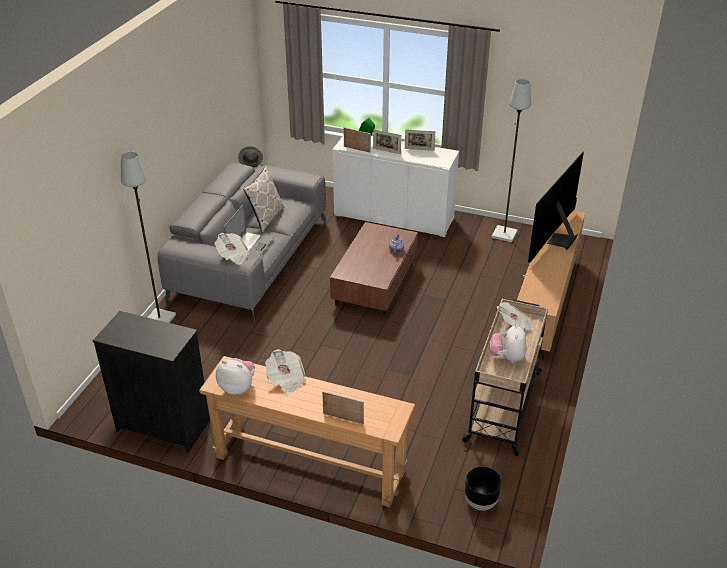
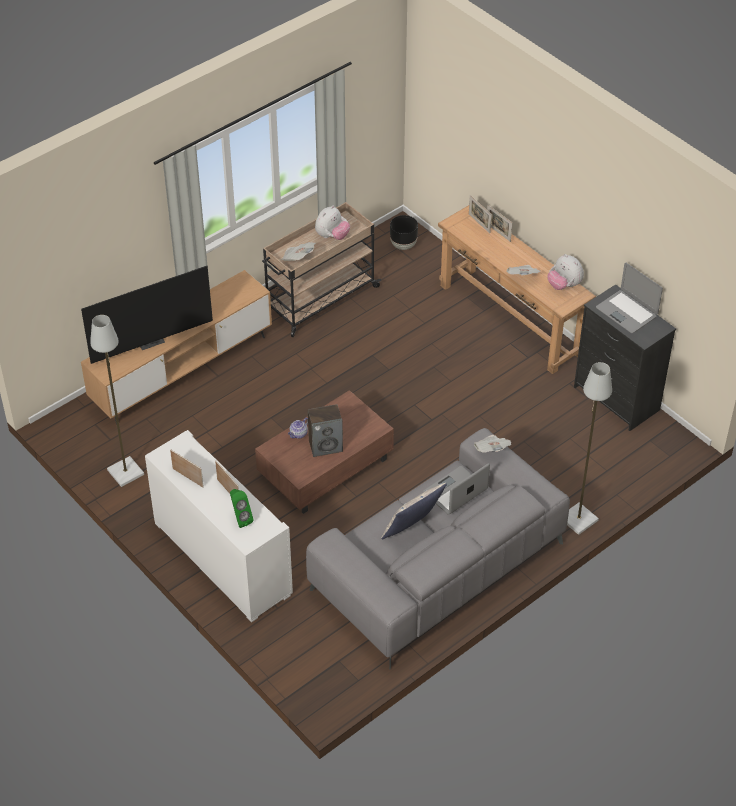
camera: 150 degrees left, 10 degrees up
(149, 337) = (627, 312): none -> laptop
(251, 162) = (384, 606): grey hat -> none
(357, 149) = (260, 511): picture frame -> picture frame (479, 223)
(370, 249) = (326, 446): none -> speaker

